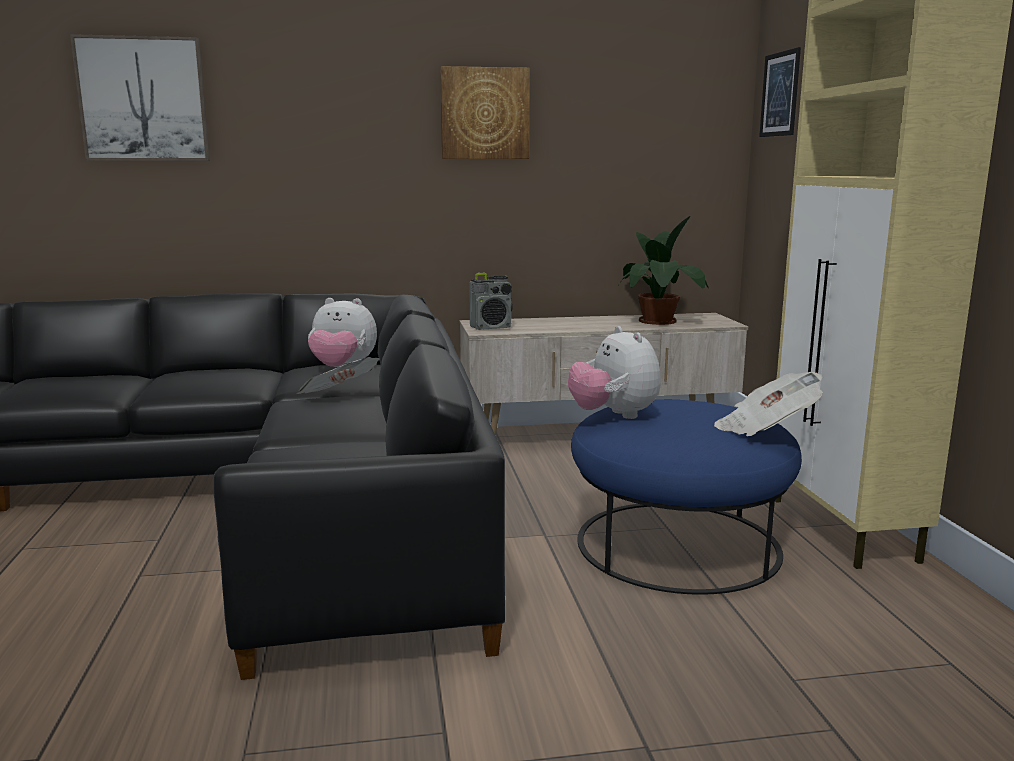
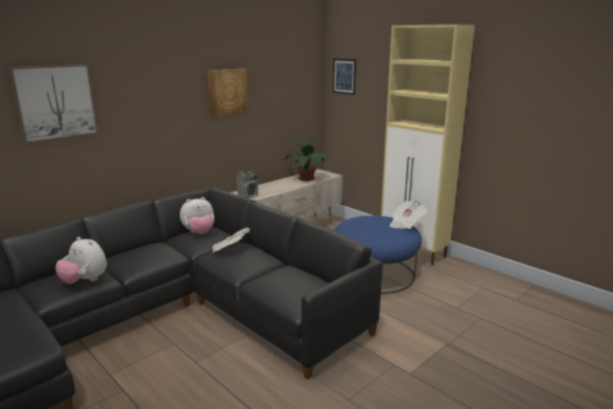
camera: 35 degrees left, 5 degrees up
(613, 415) = (353, 230): plush toy -> plush toy (85, 281)

